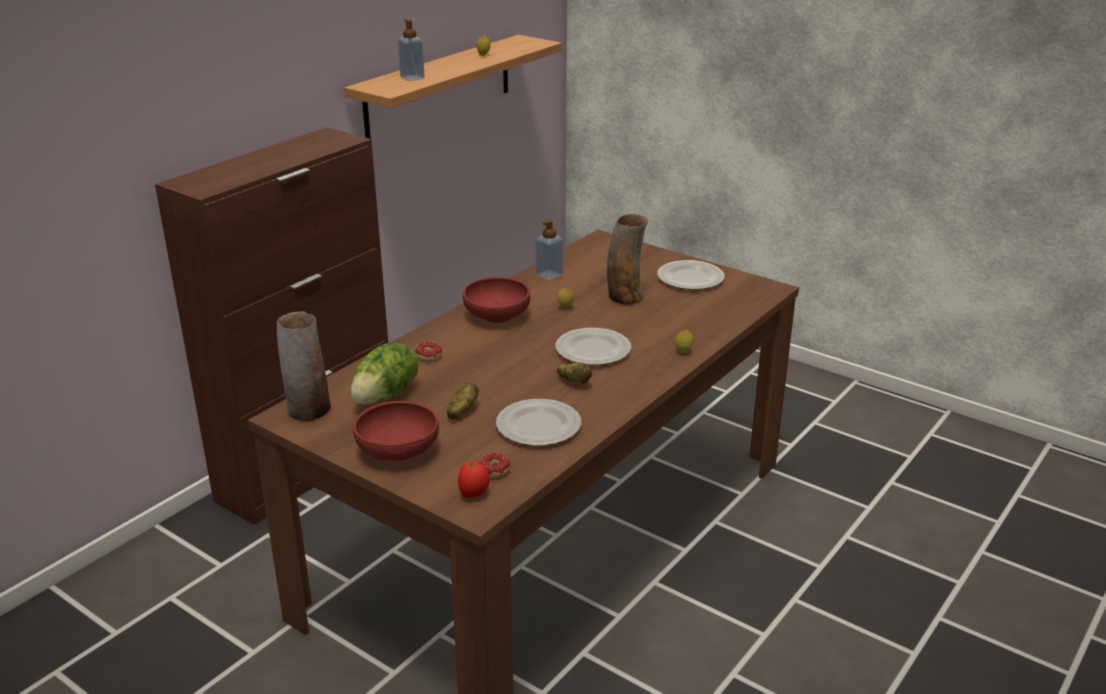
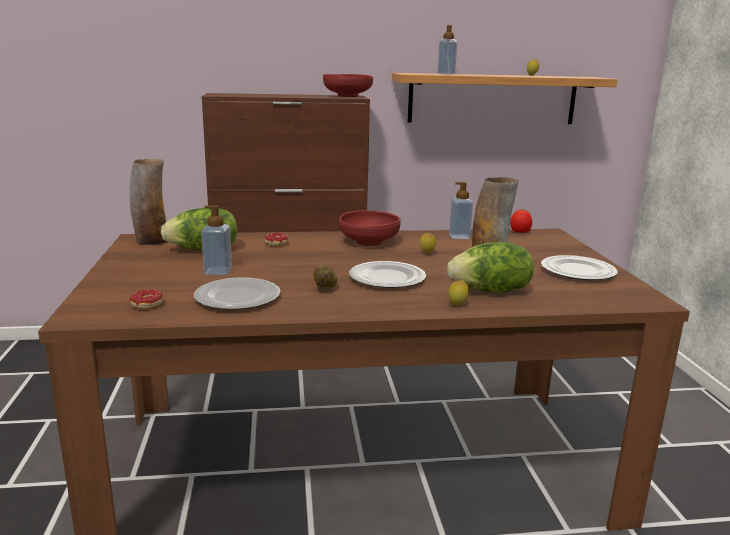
camera: 45 degrees right, 10 degrees down
(397, 451) = (134, 272): red bowl -> red bowl (347, 96)
(462, 411) = (218, 272): potato -> soap dispenser
(474, 494) = (100, 310): tomato -> tomato (520, 232)
(677, 327) = (491, 291): none -> lettuce

